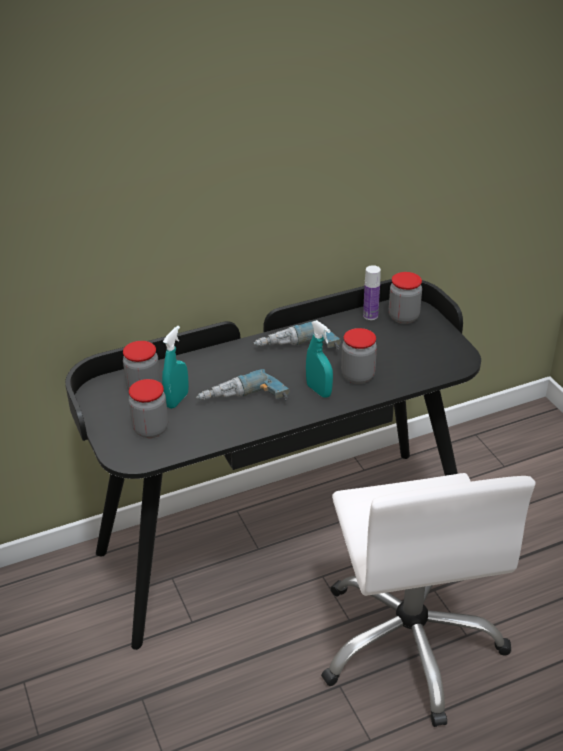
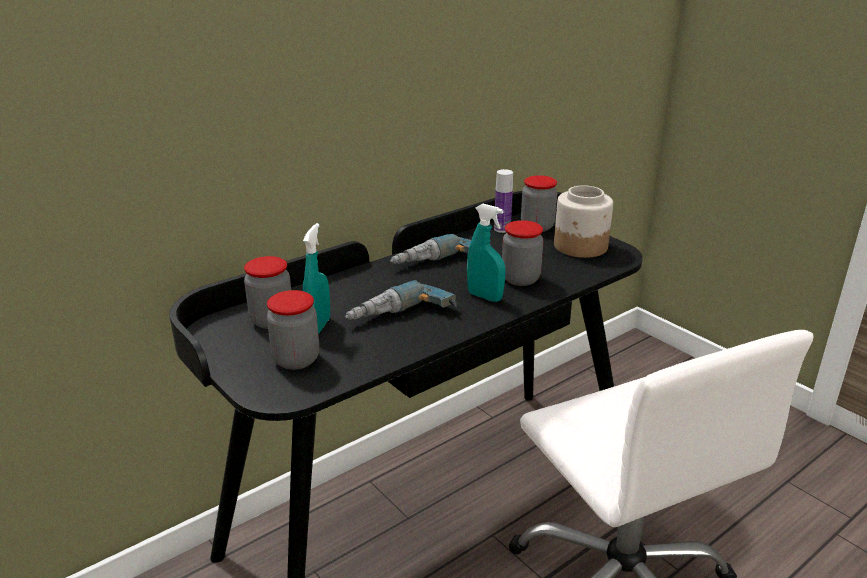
camera: 15 degrees left, 10 degrees down
(430, 347) = (580, 247): none -> jar

